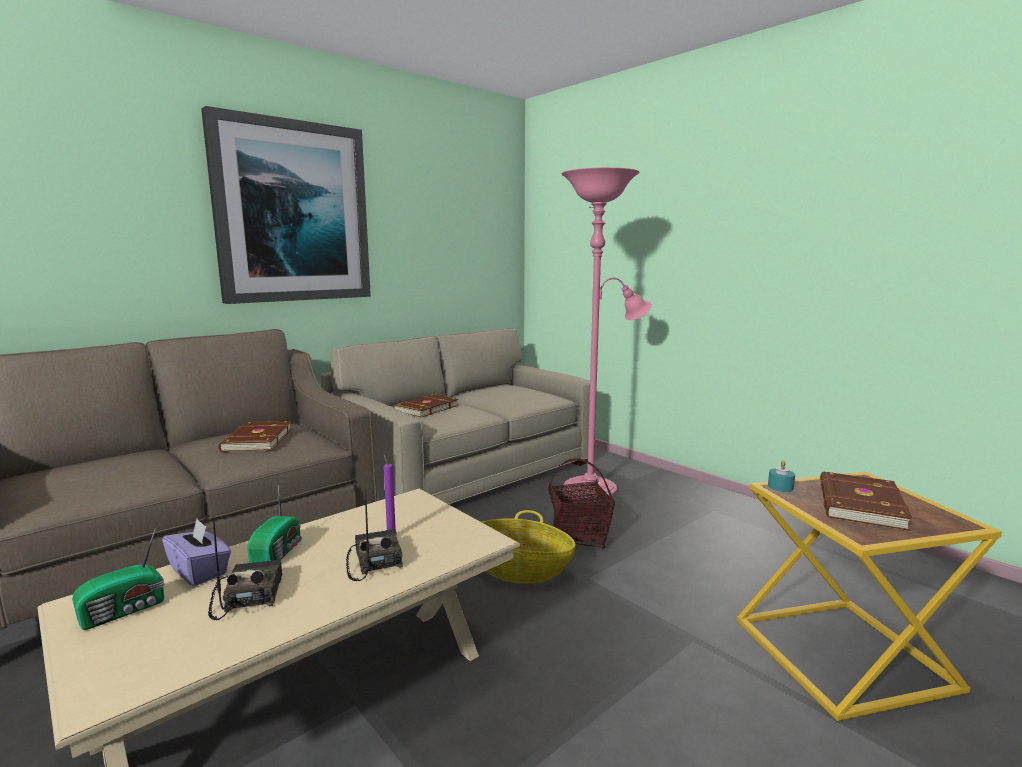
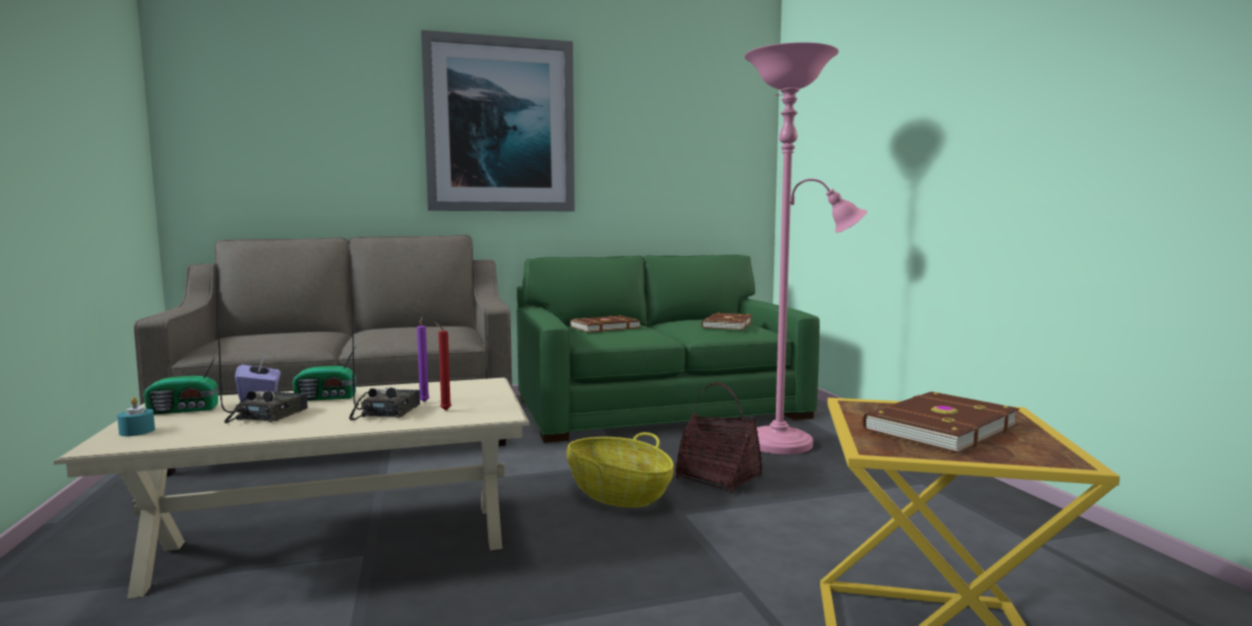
camera: 25 degrees right, 5 degrees down
(256, 440) = (411, 330): brown book -> brown book (726, 325)
(279, 553) = (327, 398): radio -> radio turned 45 degrees clockwise
(427, 545) = (444, 410): none -> red candle
(465, 469) = (659, 406): beige sofa -> green sofa
(780, 487) = (860, 404): turquoise candle -> turquoise candle (137, 431)

